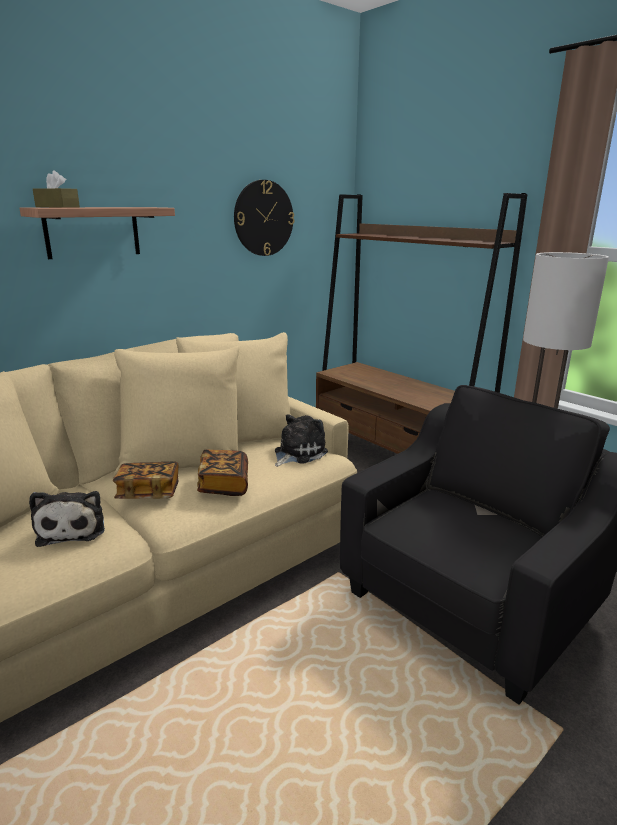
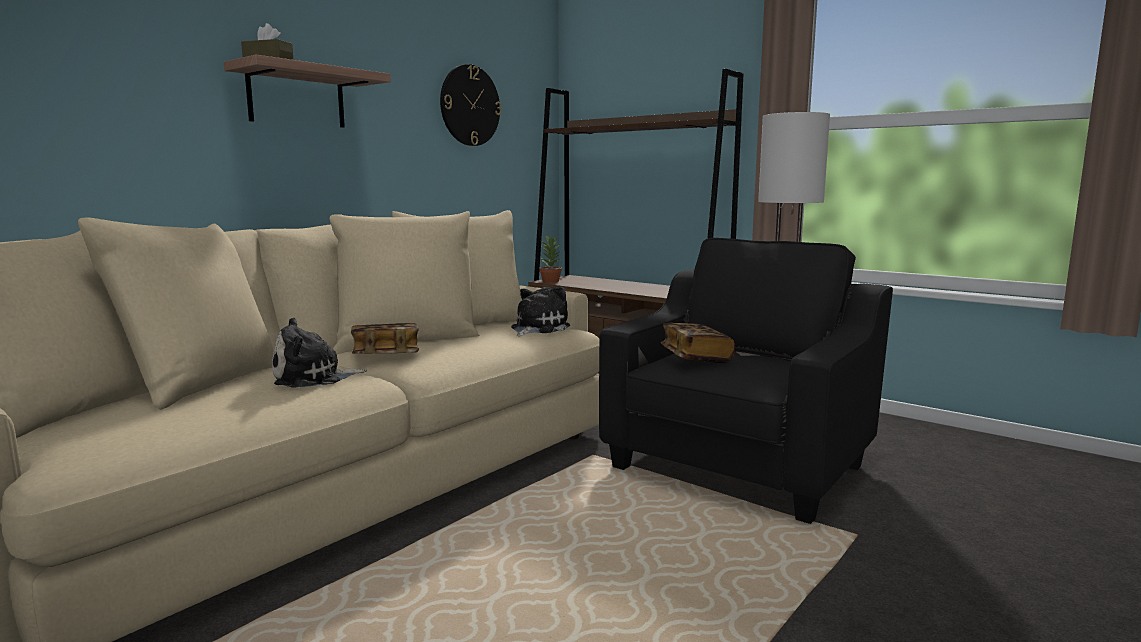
camera: 10 degrees left, 10 degrees down
(73, 528) = (313, 378): plush toy -> plush toy turned 90 degrees clockwise
(224, 484) = (468, 348): book -> book (695, 358)
(335, 373) = (550, 281): none -> potted plant

